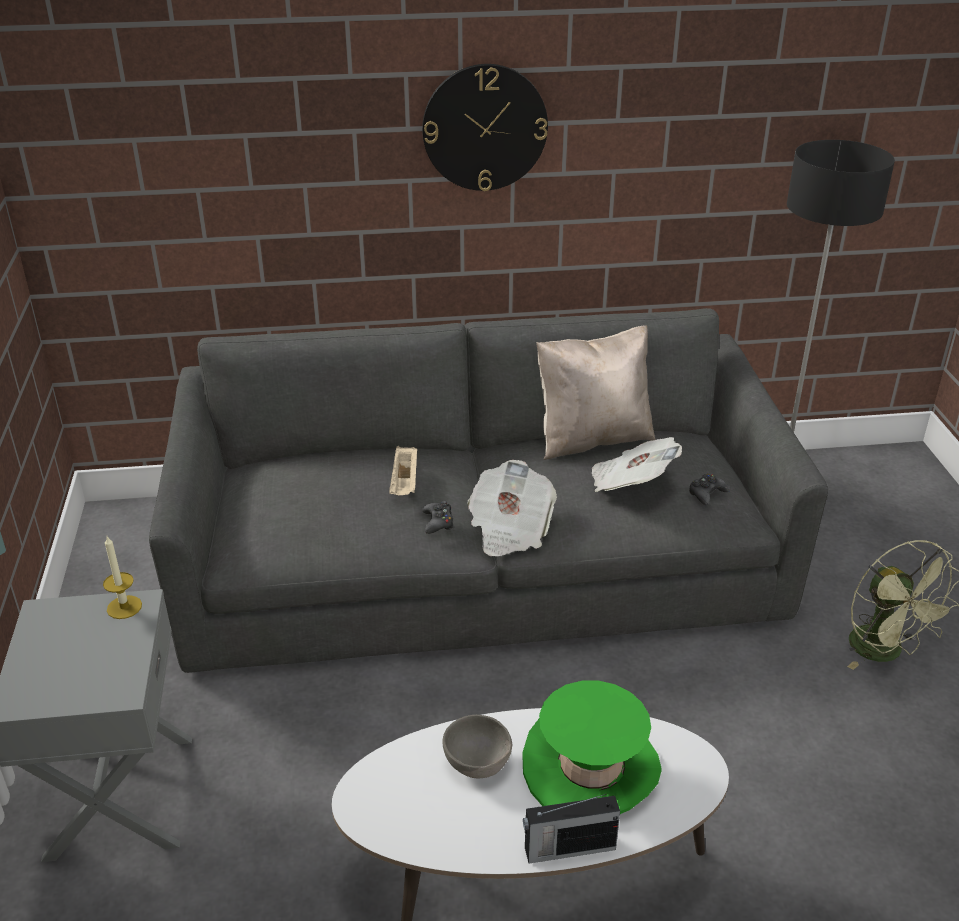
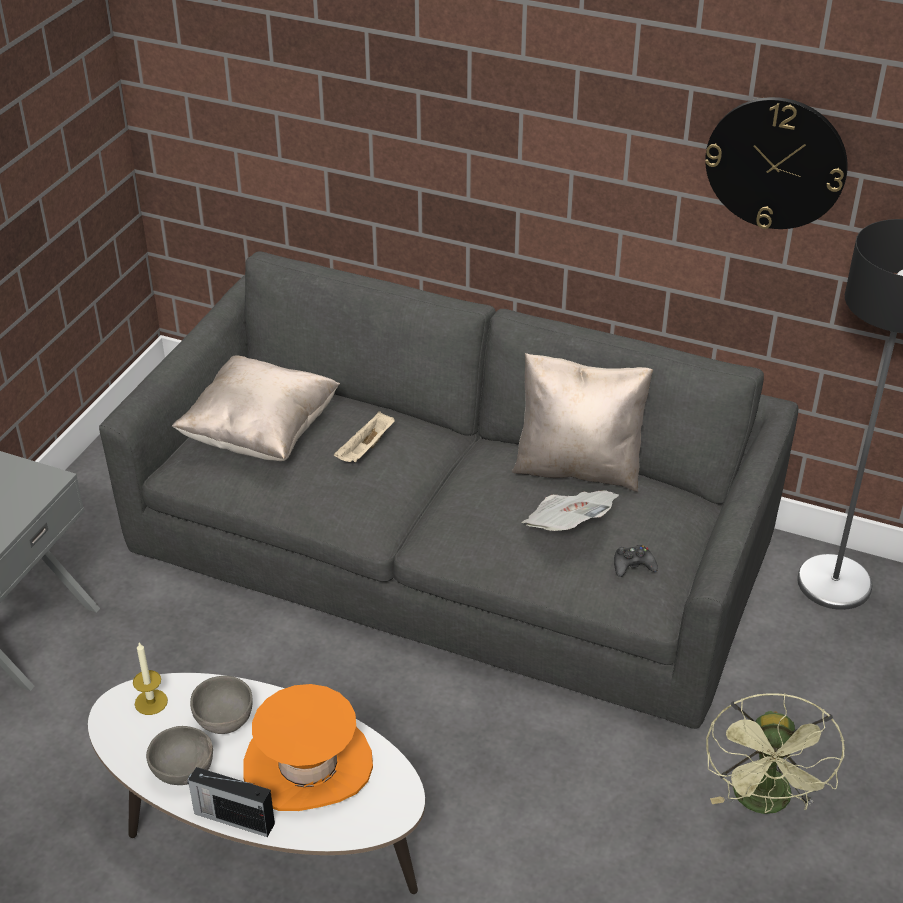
camera: 30 degrees right, 5 degrees up
(124, 607) = (38, 478): candle -> candle (151, 702)
(295, 502) = (261, 434): none -> beige pillow
(438, 522) = (363, 498): black game controller -> none
(483, 830) = (184, 773): none -> grey bowl
(485, 128) = (542, 118): wall clock -> wall clock (776, 163)
(509, 529) = (426, 529): newspaper -> none
(591, 767) = (308, 765): green hat -> orange hat

